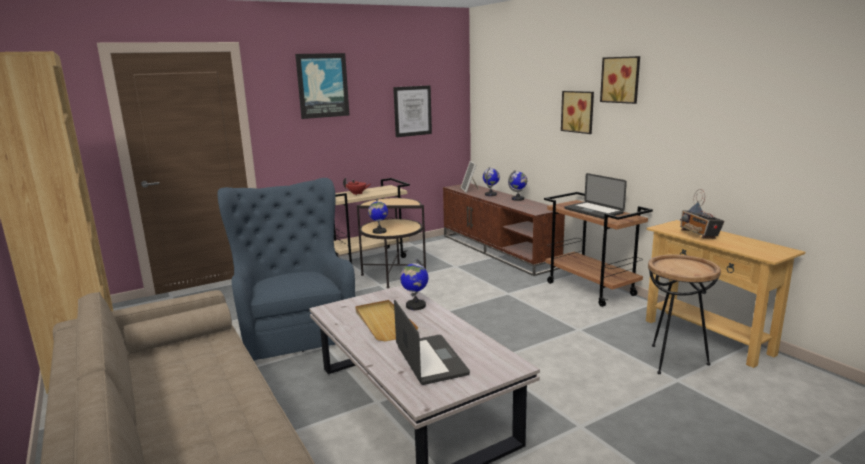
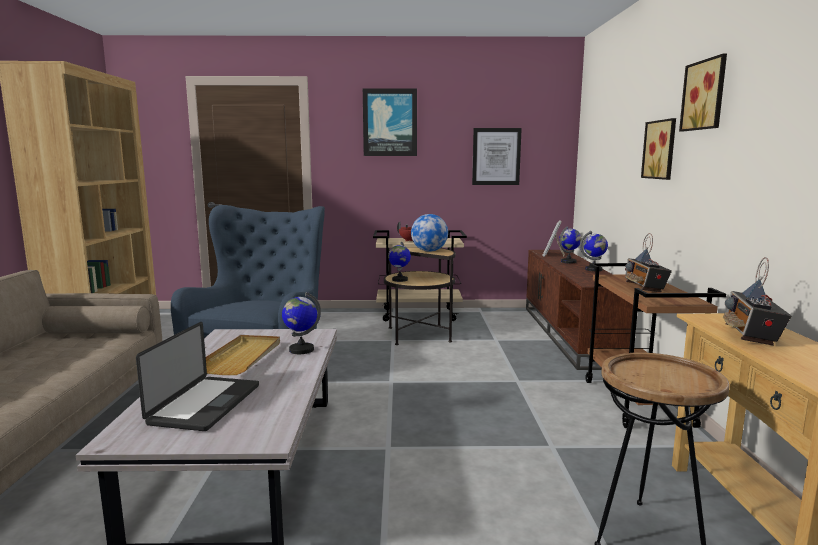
camera: 30 degrees right, 5 degrees down
(395, 202) = (429, 251): none -> globe
(593, 211) = (644, 288): laptop -> radio

